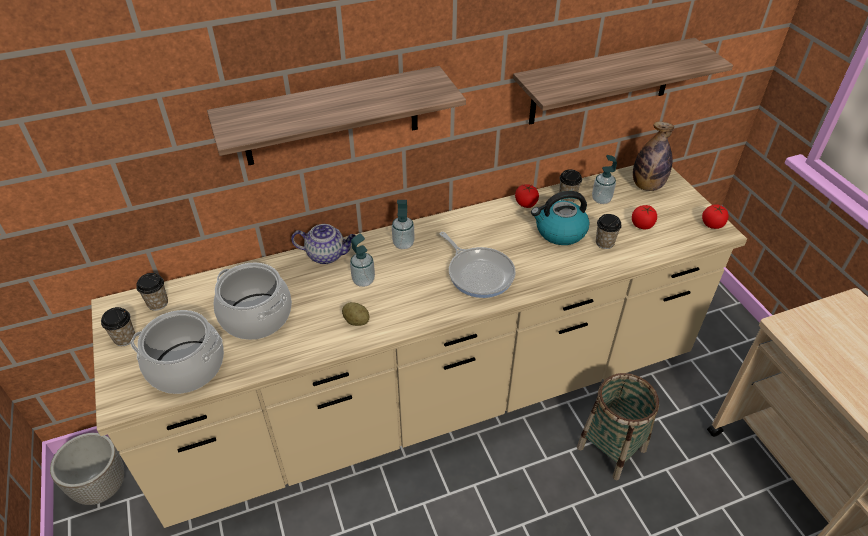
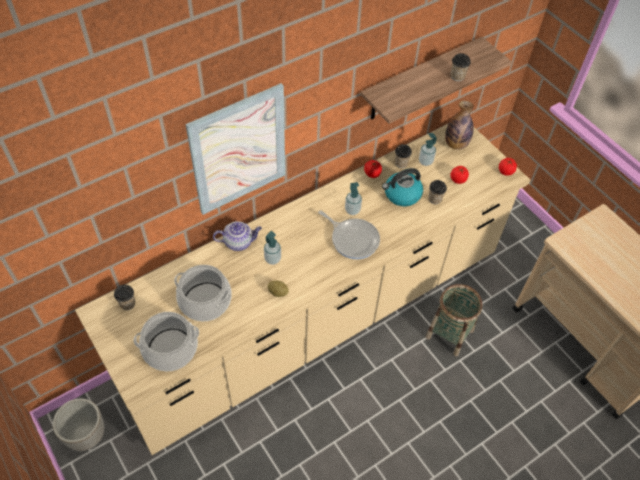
camera: 15 degrees left, 10 degrees up
(125, 338) = (115, 336): cup -> cup (457, 76)
(331, 117) = (239, 150): shelf -> picture
(403, 244) = (292, 223): soap dispenser -> soap dispenser (352, 210)

